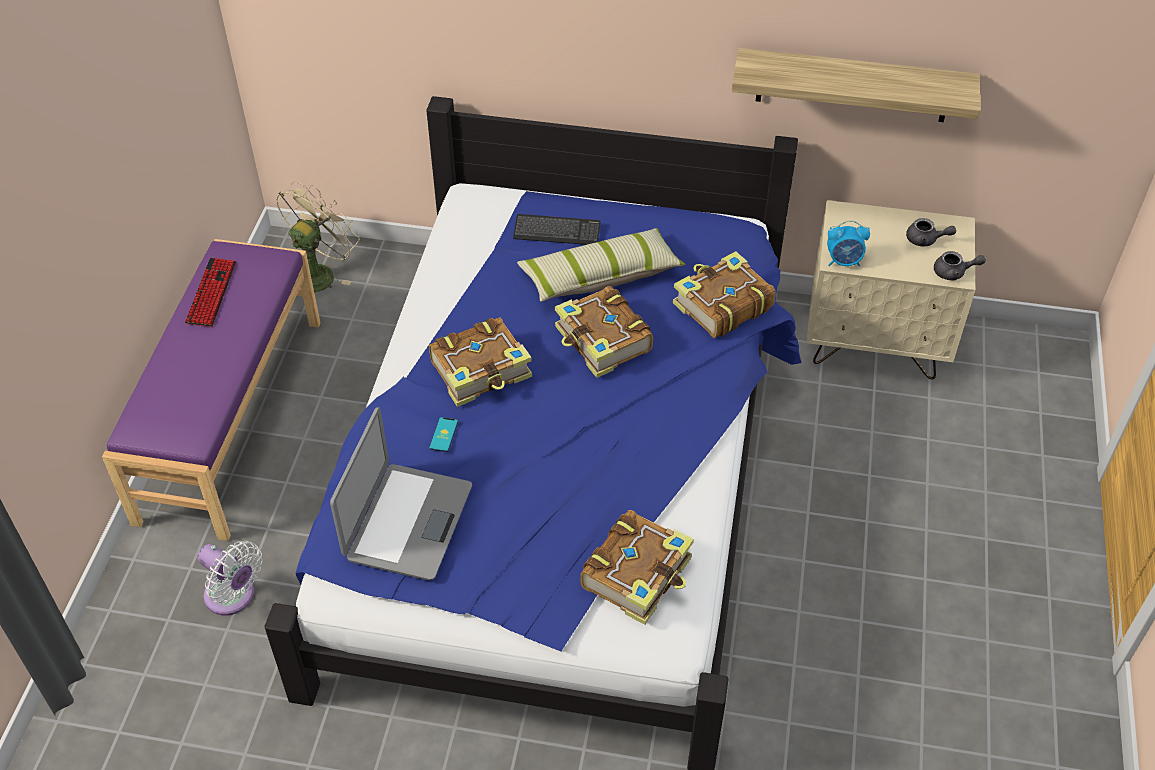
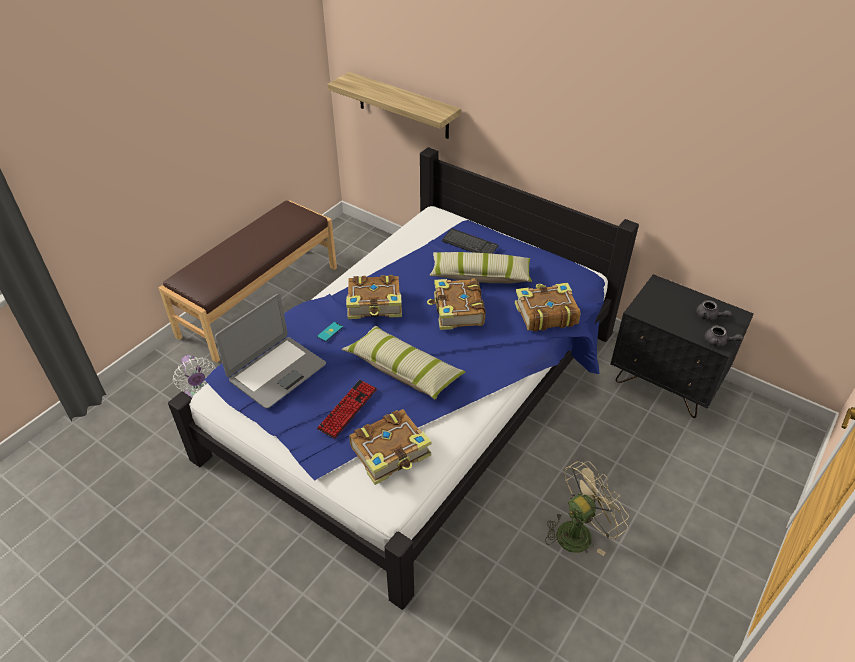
camera: 25 degrees right, 5 degrees down
(211, 293) = (266, 224): keyboard -> keyboard (347, 409)
(229, 417) = (259, 300): purple bench -> brown bench
(319, 272) = (352, 243): beige fan -> beige fan (579, 532)
(582, 453) = (403, 370): none -> pillow
(844, 261) = (643, 312): alarm clock -> none
(853, 85) = (681, 194): shelf -> shelf (403, 106)
(875, 343) = (665, 383): beige nightstand -> black nightstand

